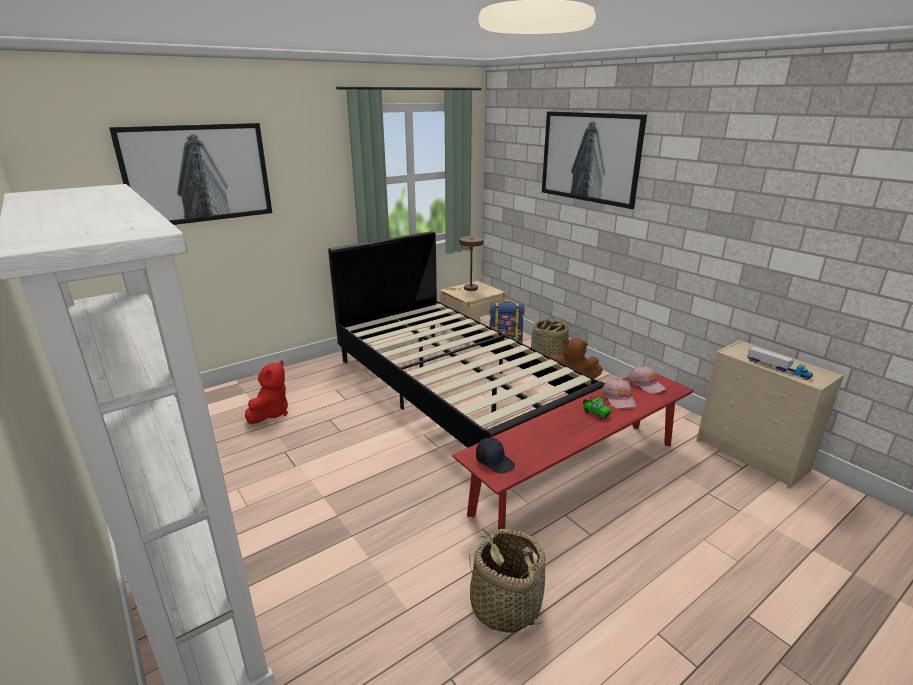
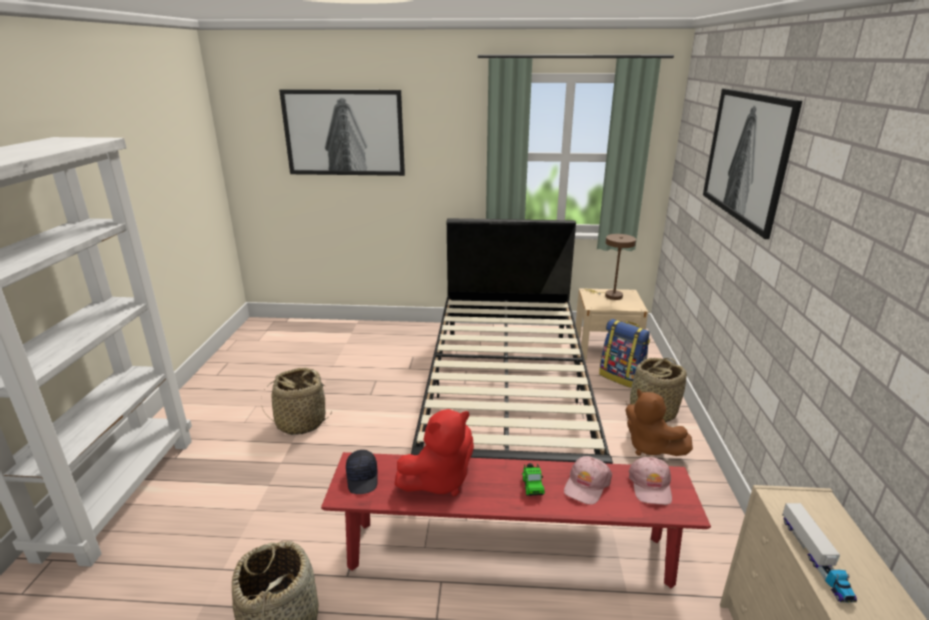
camera: 40 degrees right, 0 degrees up
(270, 413) = (345, 357): red plush toy -> red plush toy (439, 480)
(307, 479) = (301, 422): none -> basket

